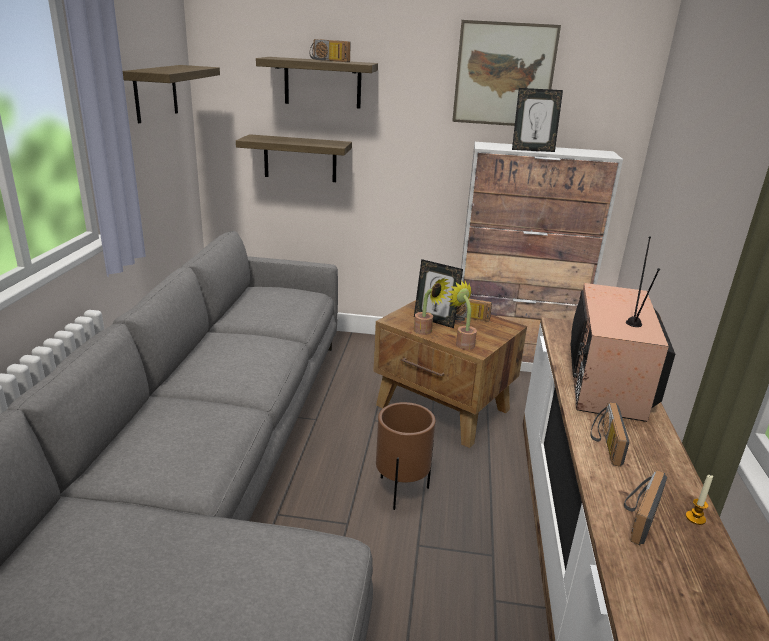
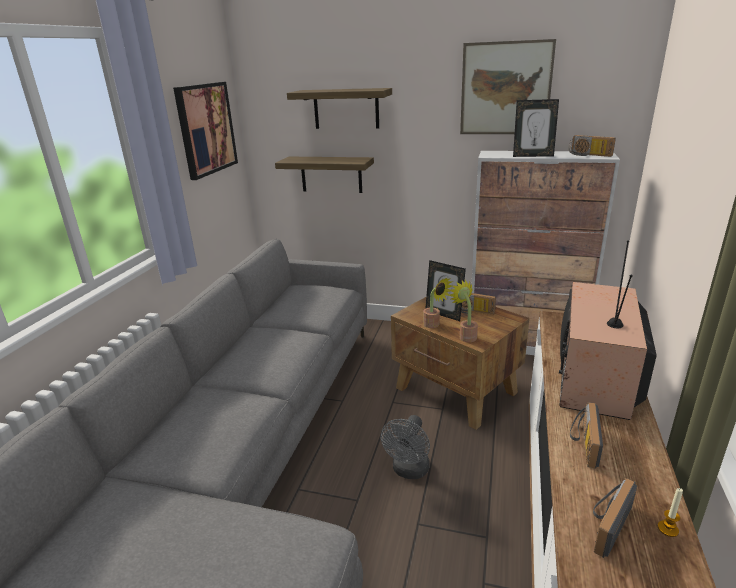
camera: 10 degrees right, 0 degrees up
(155, 93) = (206, 129): shelf -> picture
(327, 60) = (347, 89): radio -> radio (588, 155)
(401, 492) = (409, 471): brown planter -> grey fan

